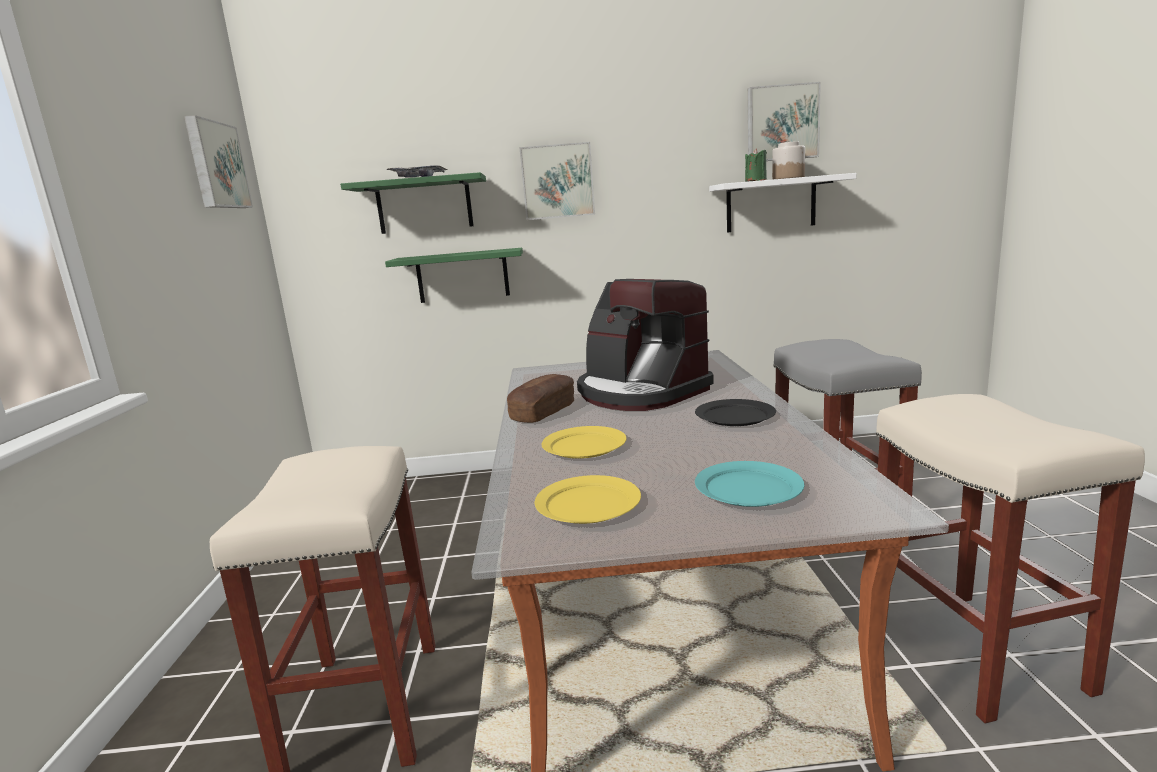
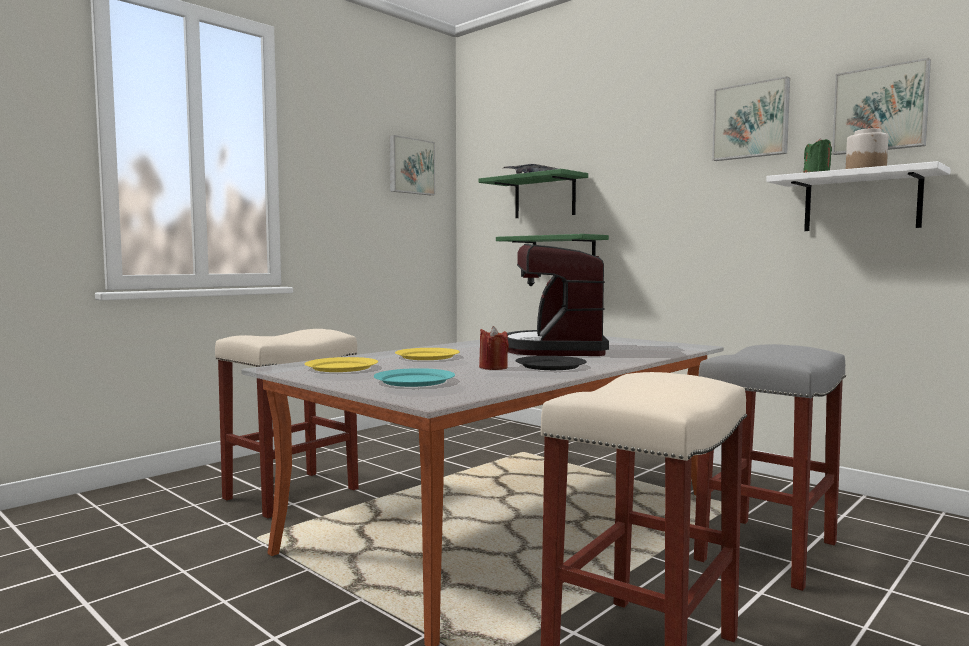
camera: 45 degrees right, 10 degrees down
(543, 412) = (471, 345): bread -> none
(557, 181) = (642, 177): picture -> picture (751, 121)
(711, 437) = (493, 367): none -> red candle

